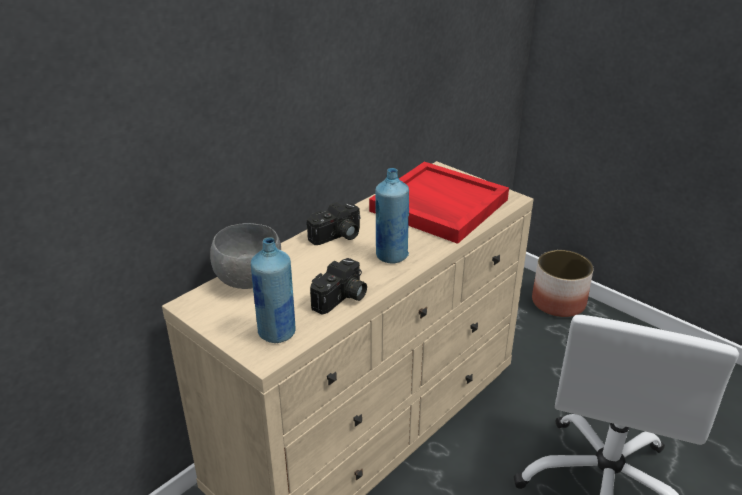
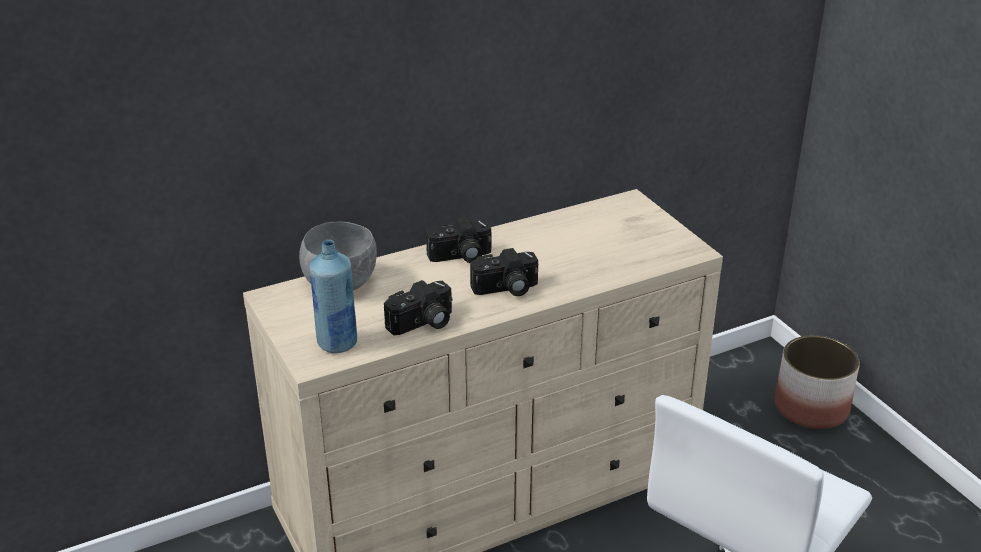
camera: 20 degrees right, 0 degrees up
(391, 255) = (506, 289): blue bottle -> camera
(437, 205) = (598, 243): red tray -> none

